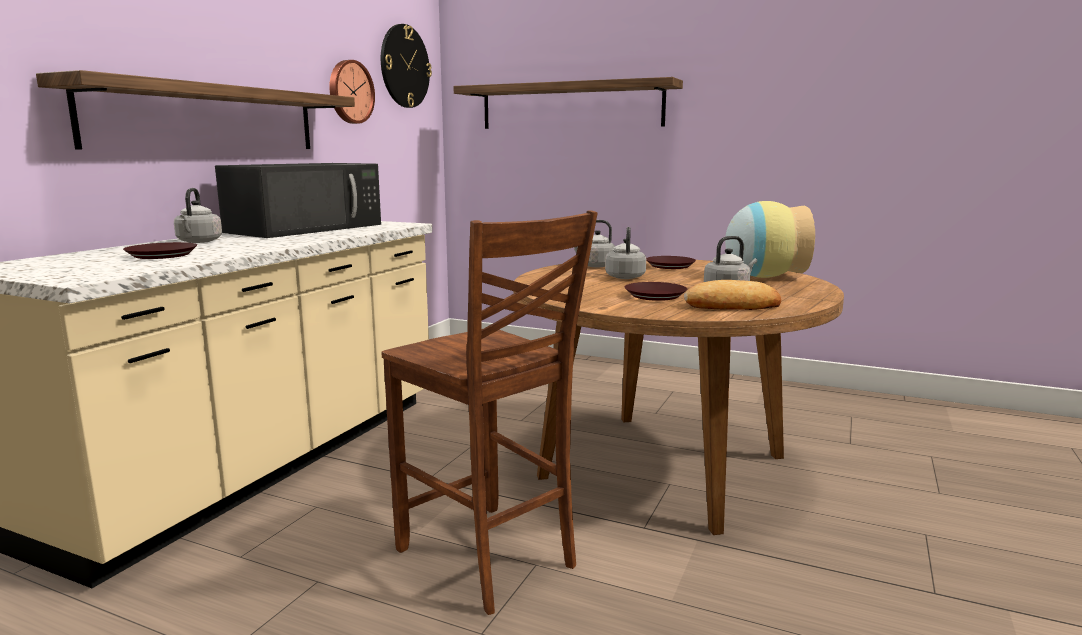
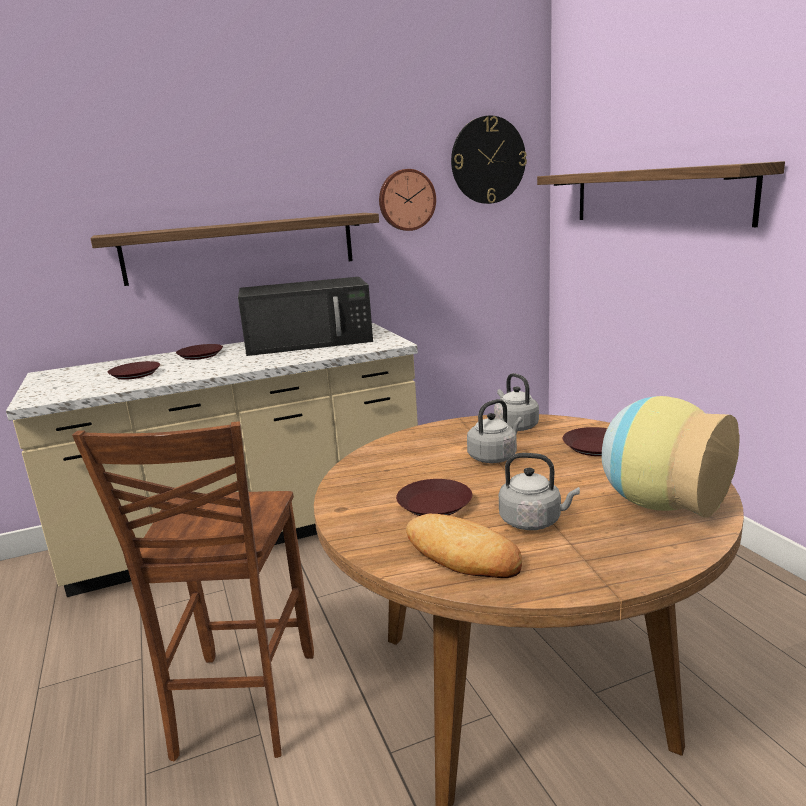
camera: 45 degrees right, 5 degrees up
(198, 242) = (200, 355): grey kettle -> brown plate

